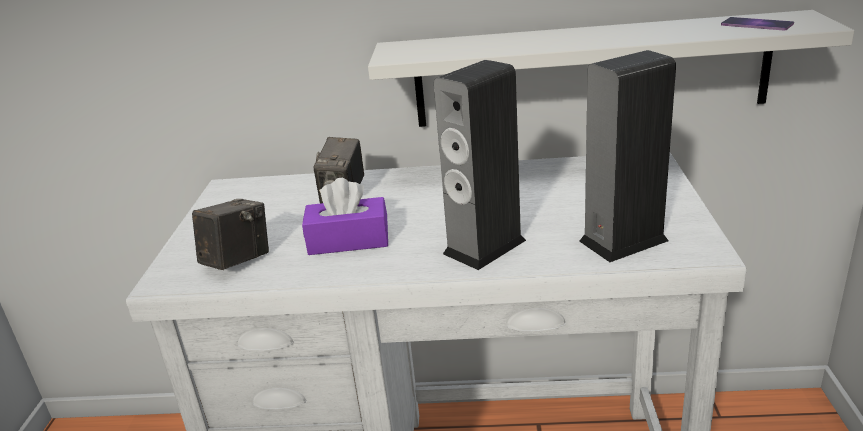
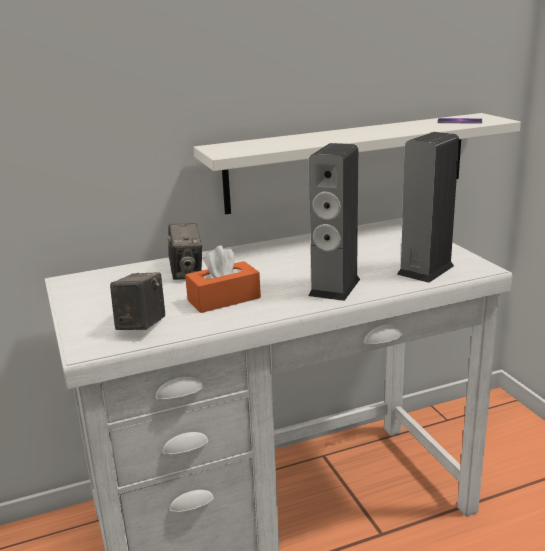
camera: 25 degrees left, 5 degrees down
(348, 240) = (224, 299): purple tissue box -> orange tissue box

